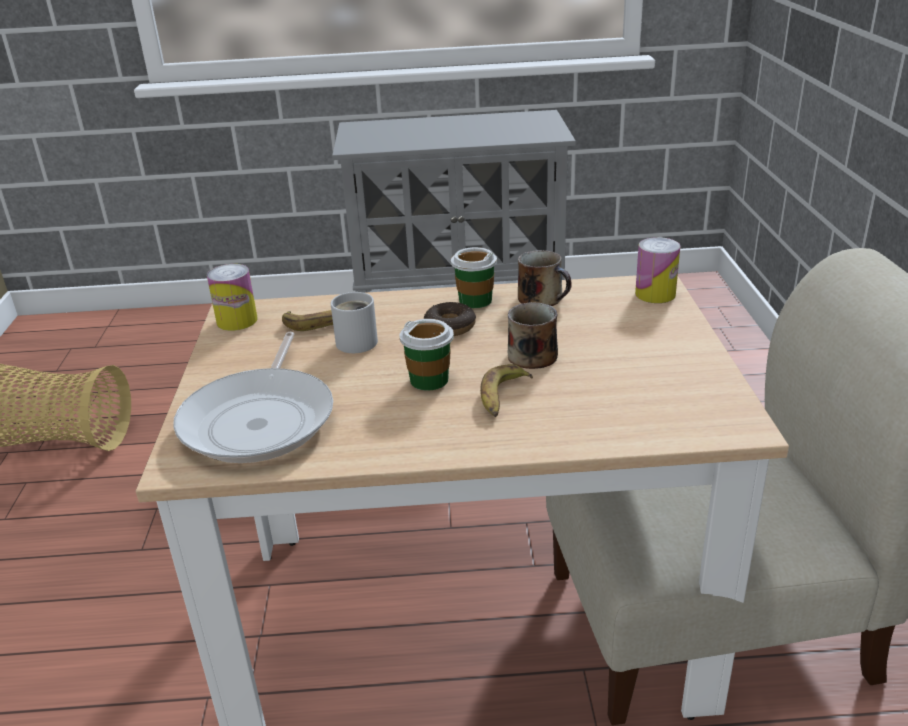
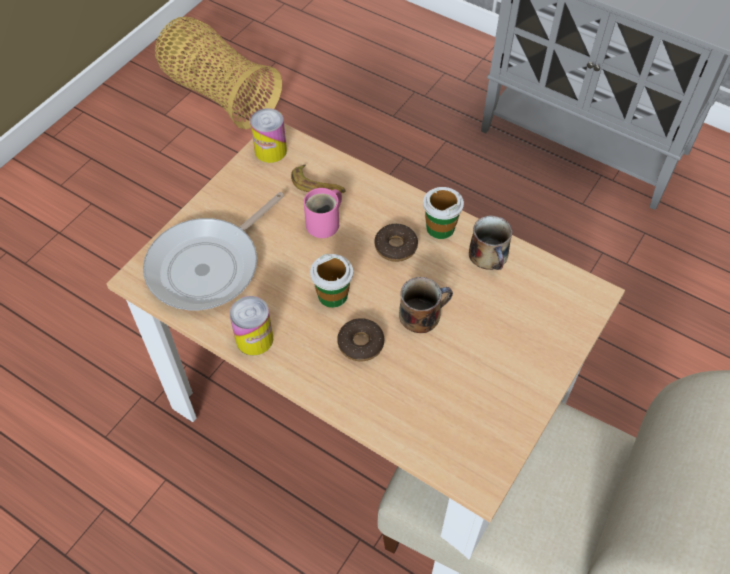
camera: 35 degrees right, 25 degrees up
(359, 340) = (326, 223): white mug -> pink mug
(502, 397) = (360, 343): banana -> donut
(655, 294) = (578, 305): can -> can (254, 339)

